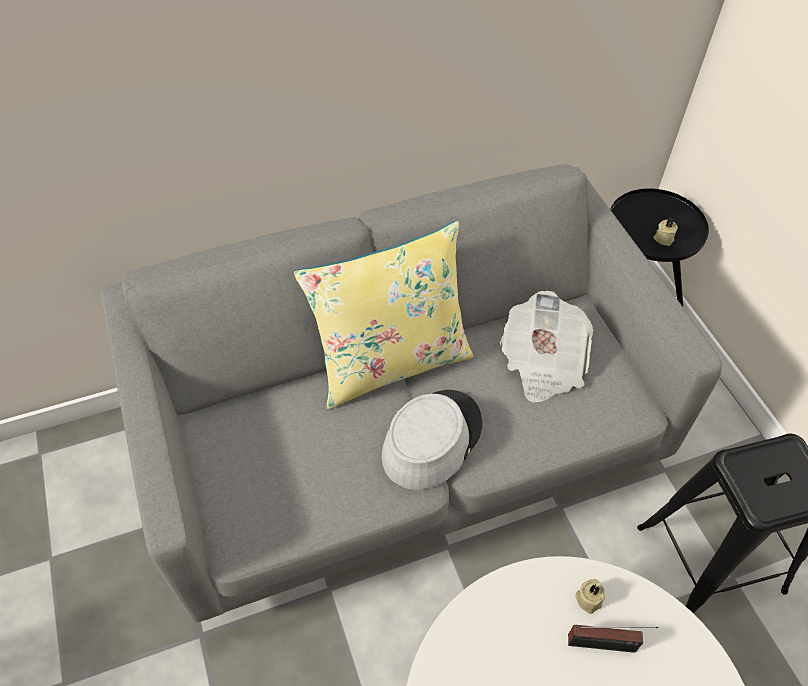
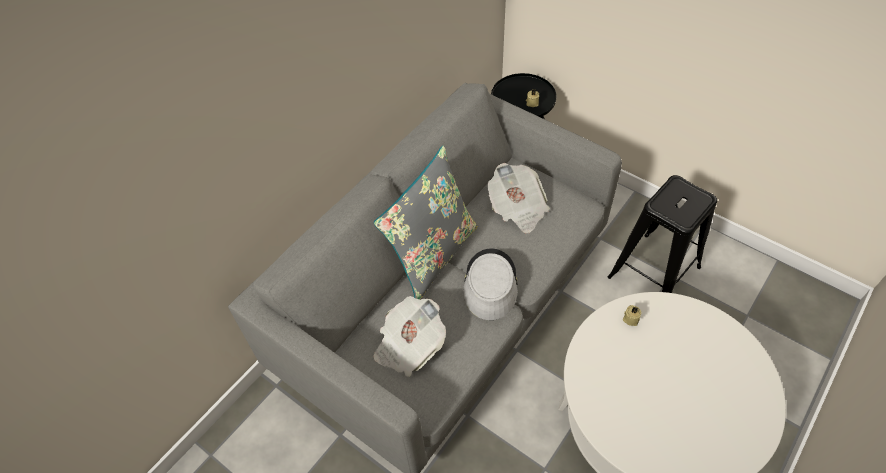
camera: 30 degrees left, 0 degrees up
(277, 455) = (409, 345): none -> newspaper
(391, 362) = (432, 254): yellow pillow -> grey pillow
(605, 645) = (654, 336): radio -> none

